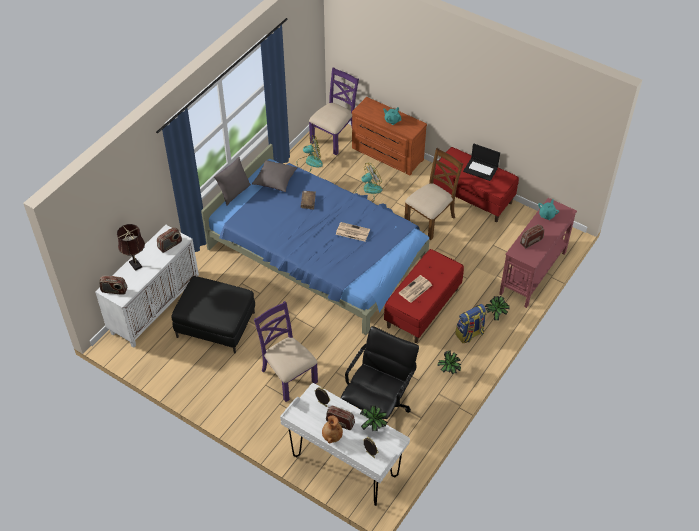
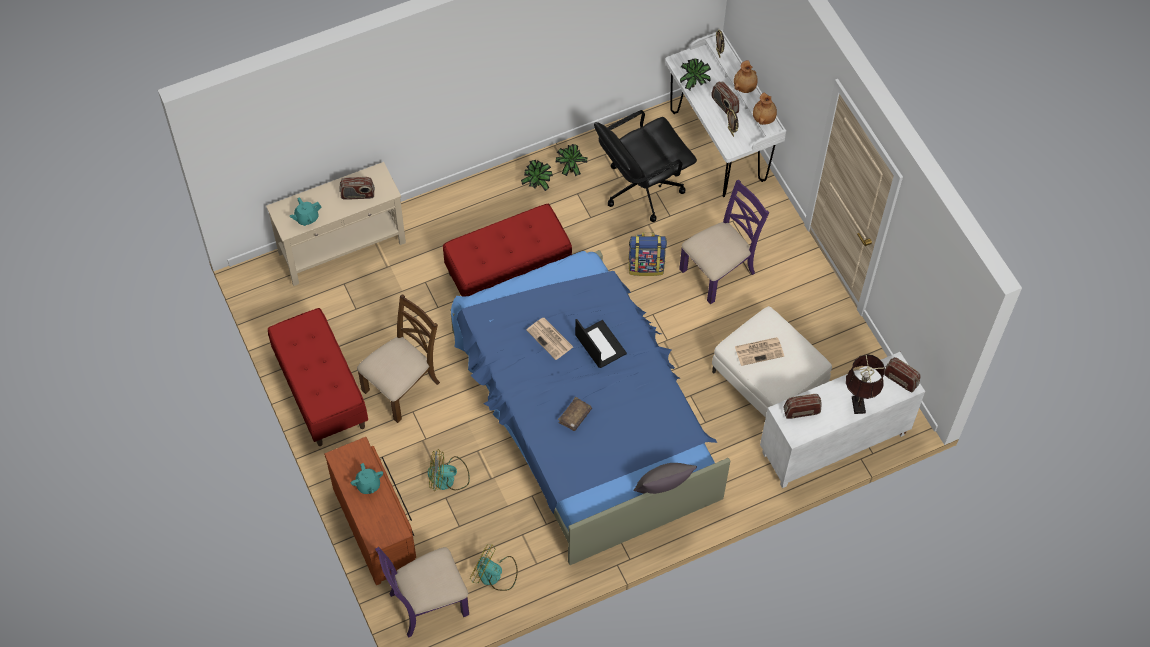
camera: 150 degrees left, 10 degrees up
(215, 324) = (768, 380): black ottoman -> white ottoman
(275, 181) = (596, 476): grey pillow -> none
(288, 376) = (718, 271): purple chair -> purple chair turned 120 degrees counterclockwise
(302, 418) = (764, 118): none -> brown vase
(415, 289) = (524, 241): newspaper -> newspaper (759, 351)
(430, 220) = (402, 386): brown chair -> brown chair turned 150 degrees clockwise
(469, 334) = (480, 214): backpack -> backpack (646, 266)
(481, 169) = (304, 364): laptop -> laptop (599, 344)
(496, 316) = (432, 219): potted plant -> potted plant (570, 169)
(532, 273) = (343, 248): red console table -> beige console table

